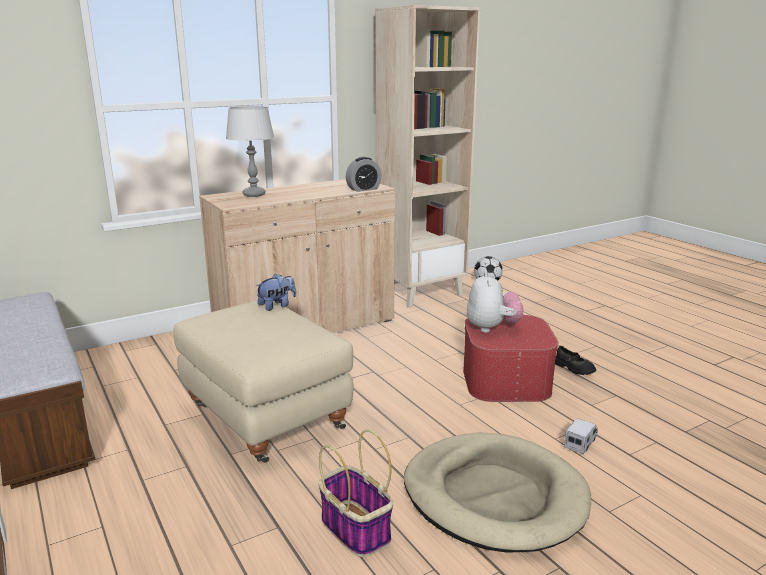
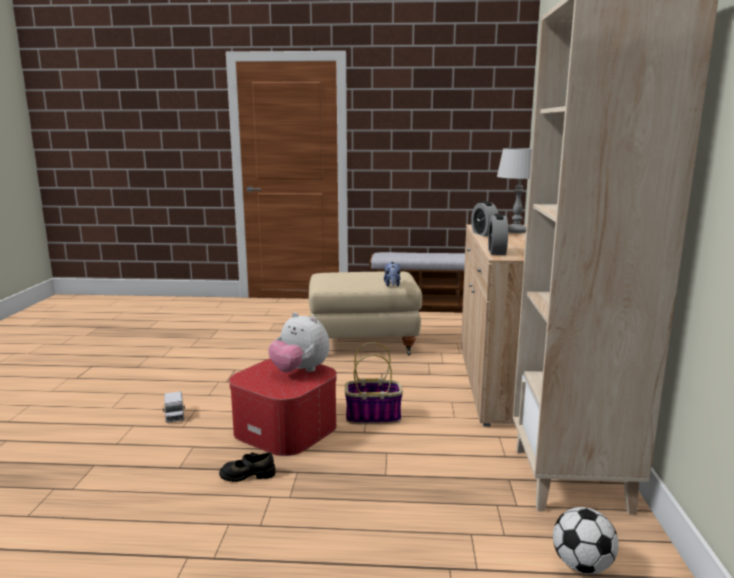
camera: 125 degrees right, 5 degrees down
(284, 199) = (484, 234): none -> alarm clock
(354, 528) = (240, 341): basket -> basket (374, 416)
(494, 496) = (196, 372): beige dog bed -> none

